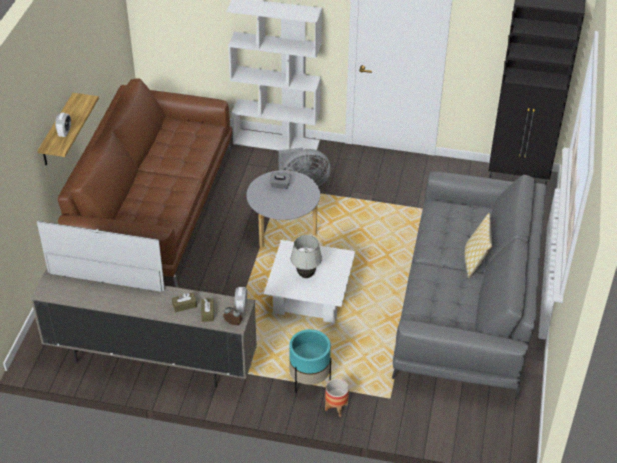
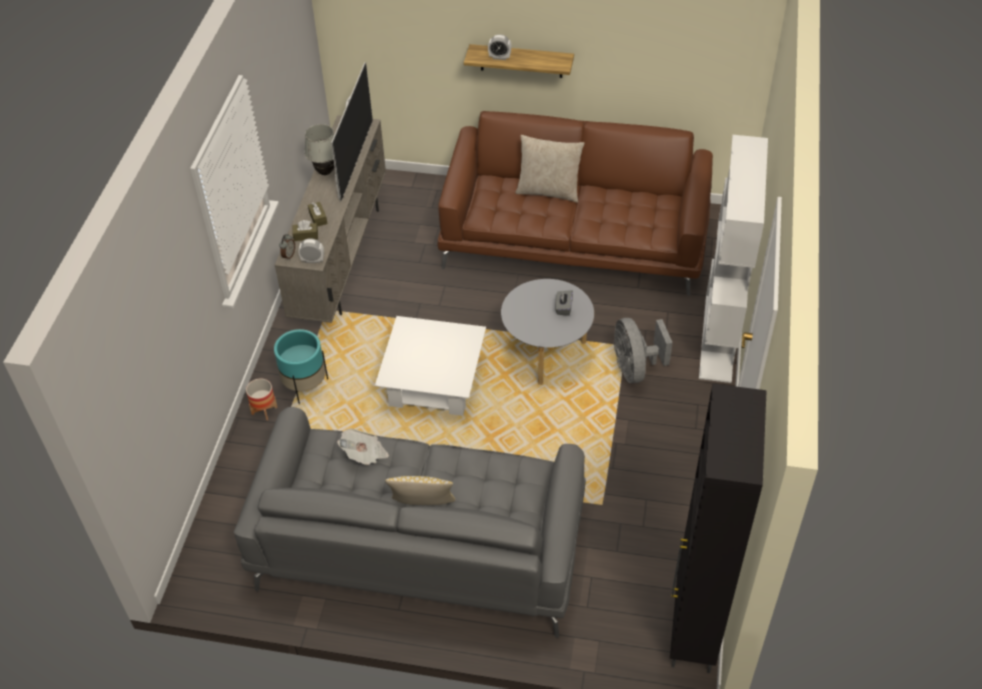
camera: 90 degrees right, 5 degrees up
(143, 185) = (548, 191): none -> beige pillow
(306, 275) = (425, 351): white table lamp -> white table lamp (325, 172)
(429, 294) = (364, 454): none -> newspaper

